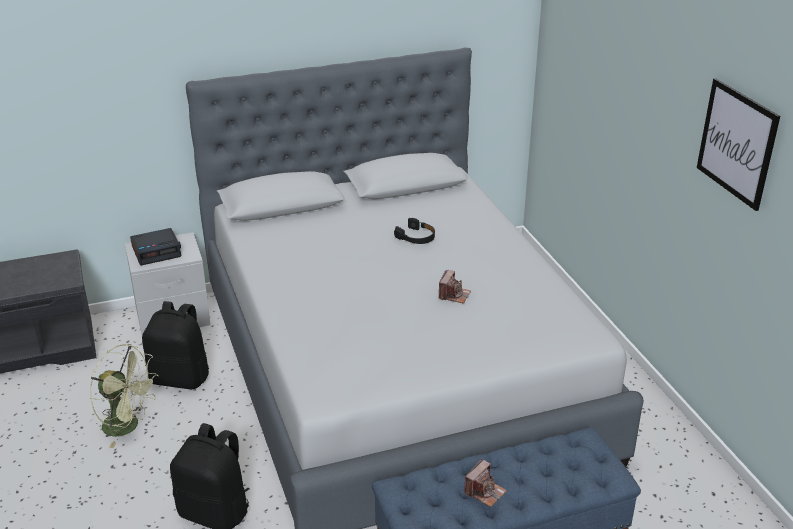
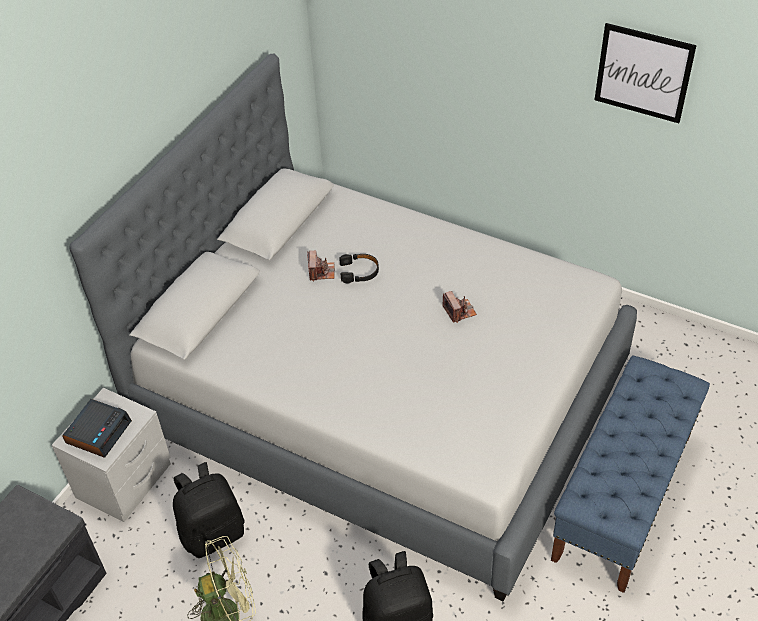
camera: 40 degrees left, 15 degrees up
(485, 492) = (636, 460): camera -> camera (321, 272)

